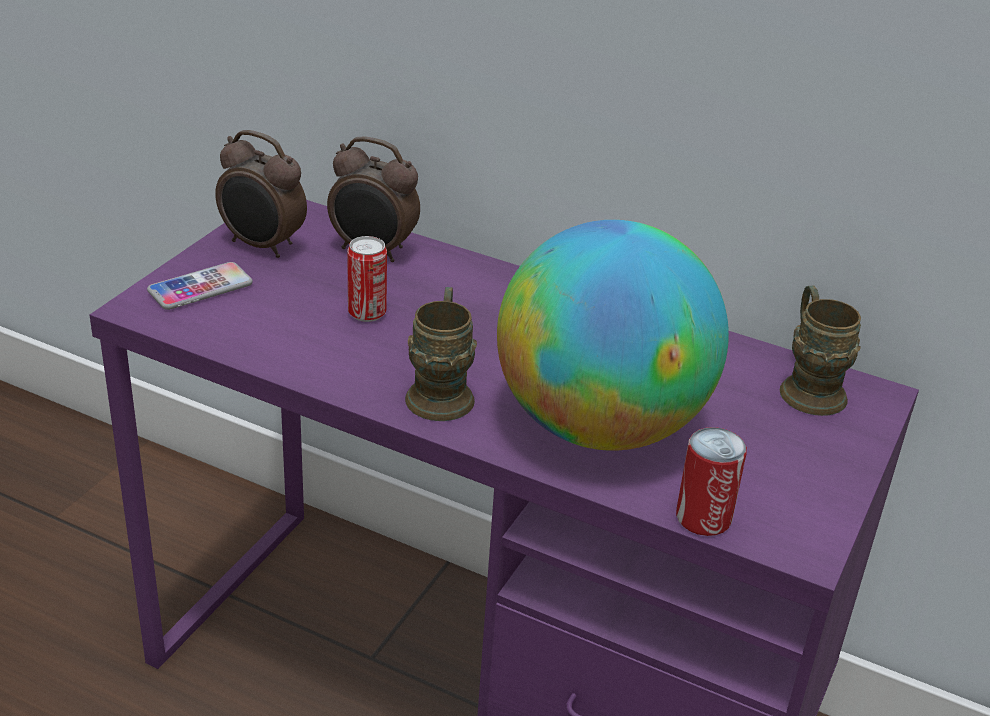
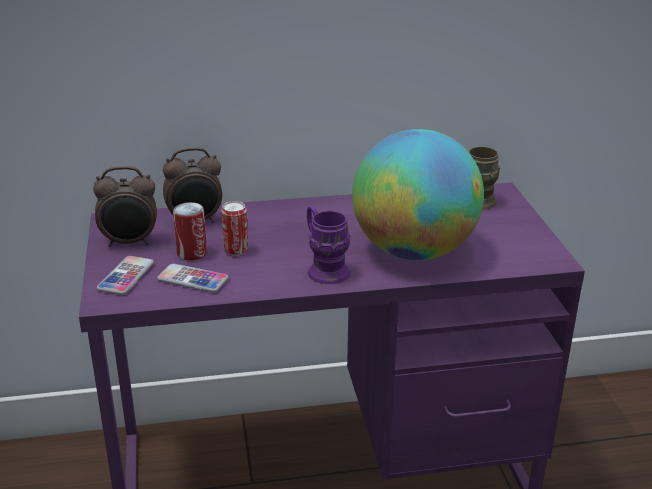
camera: 35 degrees left, 5 degrees down
(266, 327) = (193, 279): none -> phone
(441, 391) = (324, 269): brown mug -> purple mug
(703, 518) = (504, 267): can -> can (192, 253)

